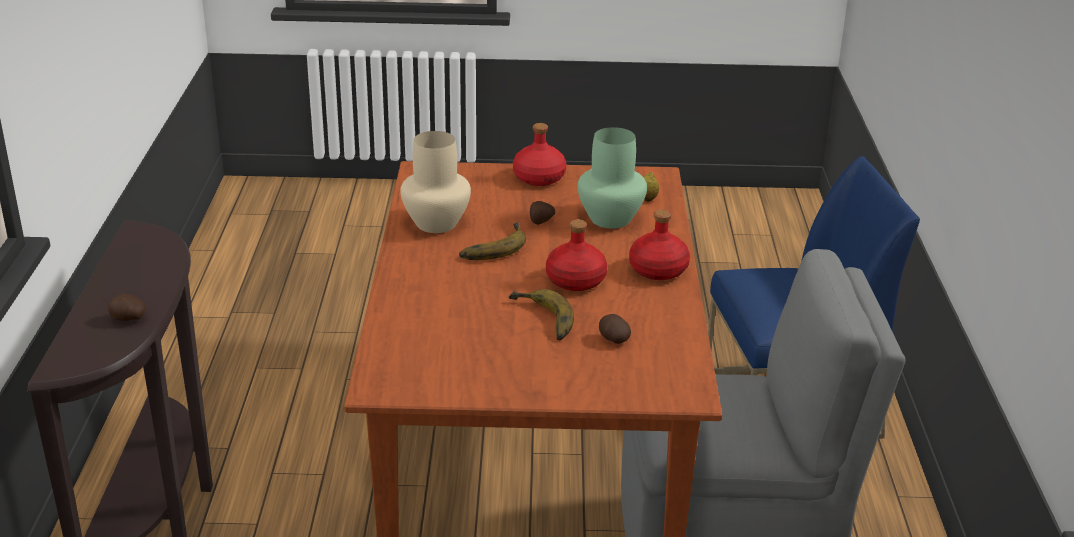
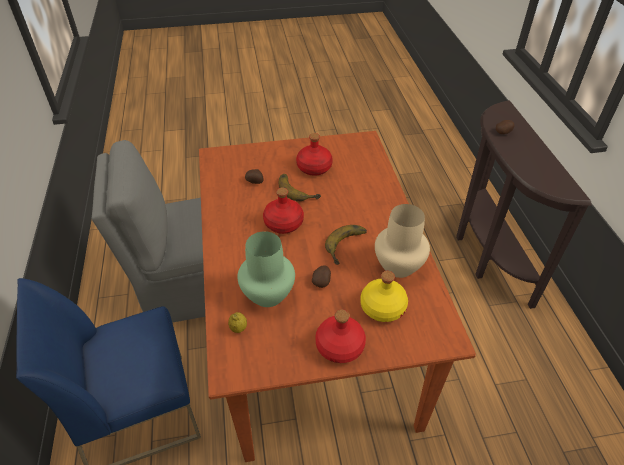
camera: 170 degrees right, 15 degrees up
(478, 196) = (382, 307): none -> yellow bottle
(657, 270) = (230, 241): red bottle -> red bottle (314, 167)

